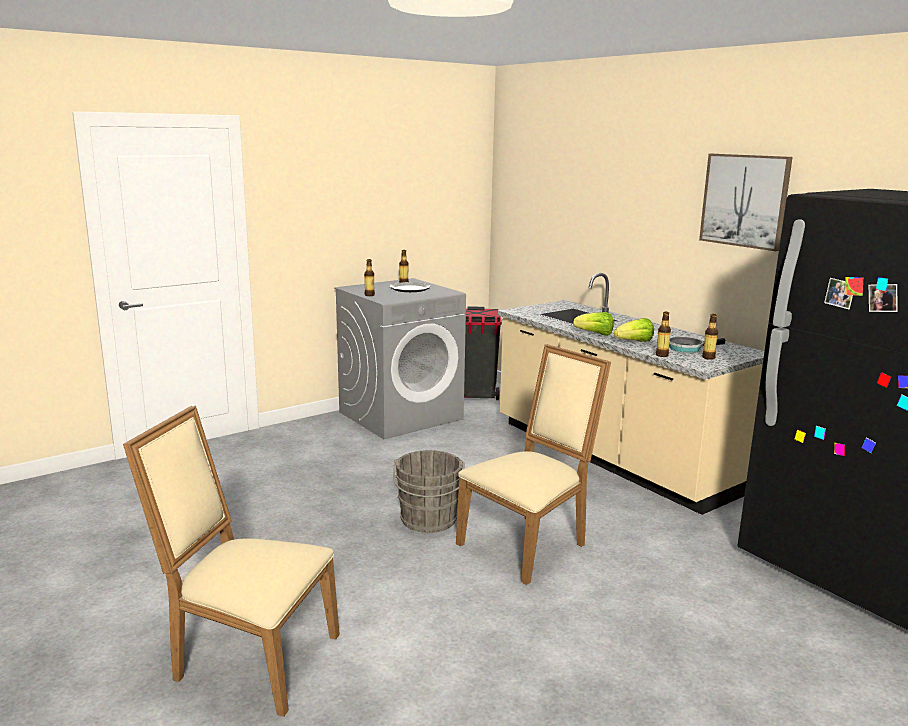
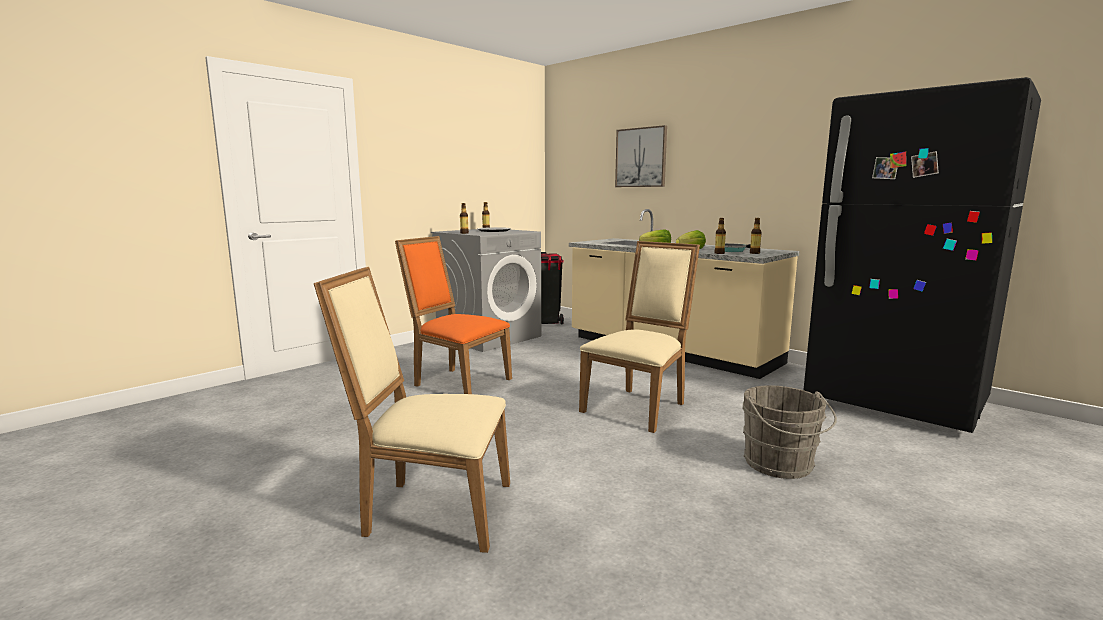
camera: 10 degrees left, 5 degrees down
(337, 485) = (457, 382): none -> orange chair
(428, 521) = (547, 399): grey bucket -> grey bucket (780, 465)
(745, 200) = (764, 137): picture -> picture (641, 157)

